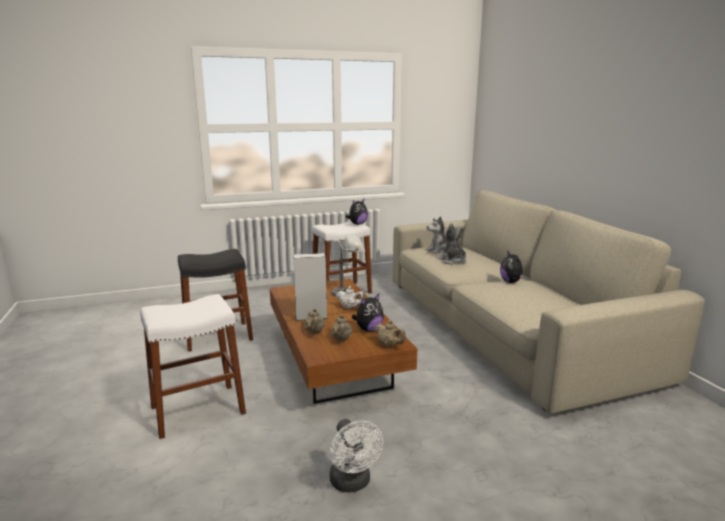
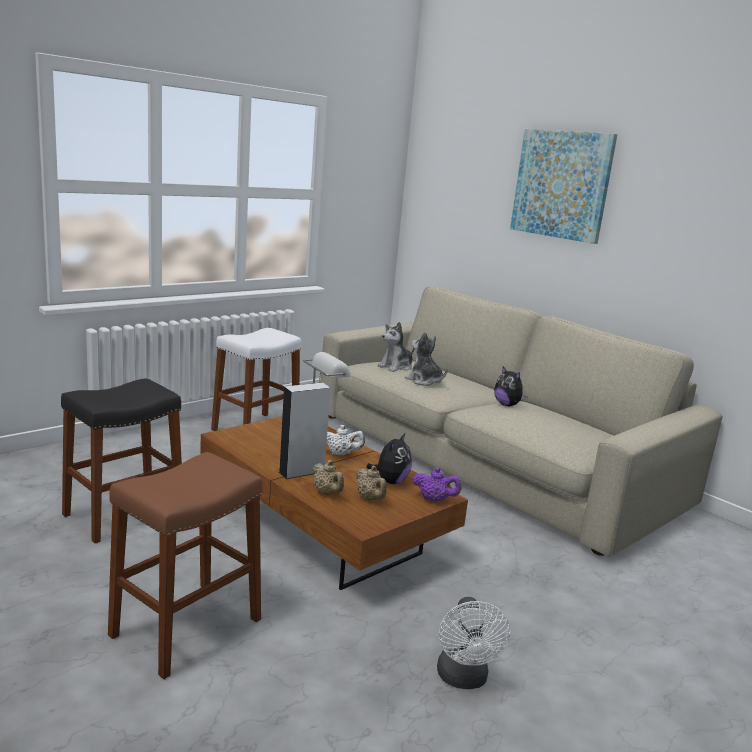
camera: 25 degrees left, 0 degrees up
(198, 410) = (186, 627): white stool -> brown stool
(352, 483) = (463, 679): white fan -> white fan turned 45 degrees clockwise
(357, 224) = (281, 333): plush toy -> none
(389, 345) = (434, 499): beige teapot -> purple teapot
(575, 100) = (562, 184): none -> picture

